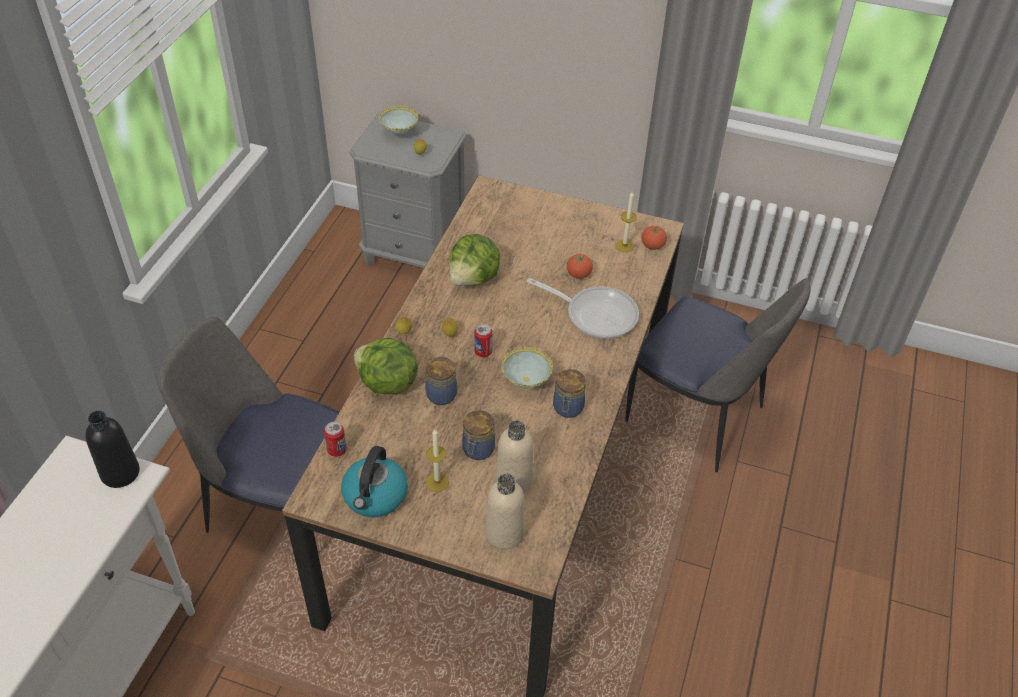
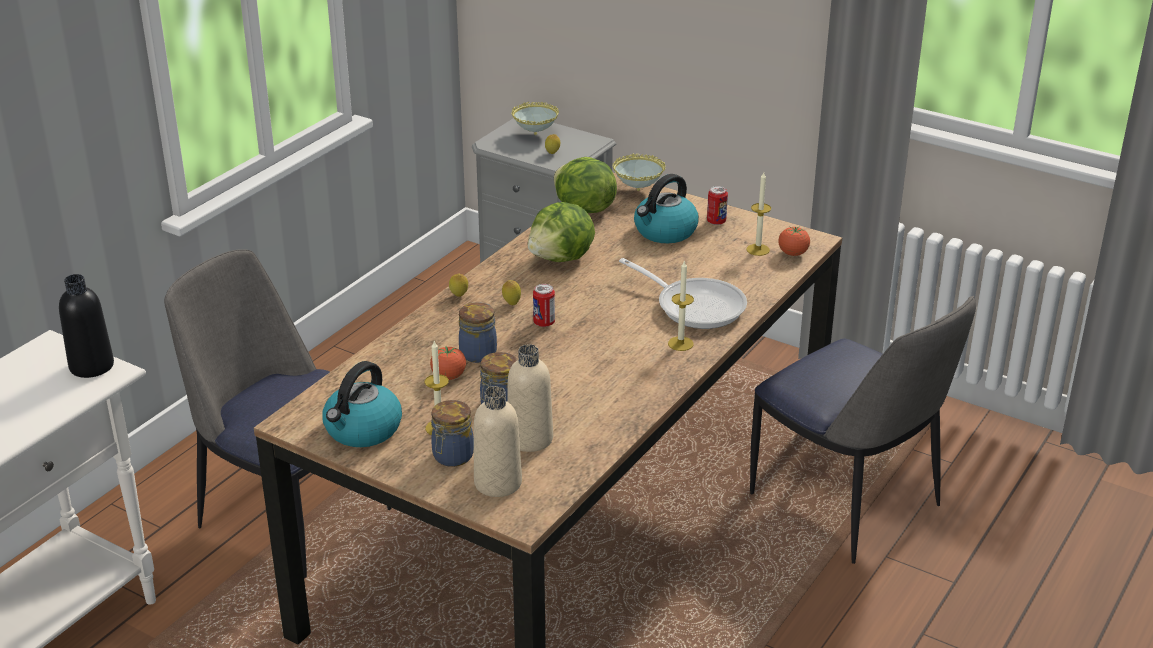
camera: 15 degrees right, 15 degrees down
(337, 450) = (337, 385): can -> can (716, 222)
(387, 383) = (419, 336): lettuce -> lettuce (583, 209)
(526, 383) = (582, 356): bowl -> bowl (638, 191)
(546, 237) = (665, 232): none -> kettle
(567, 408) = (623, 384): jar -> jar (452, 457)
(578, 275) = (689, 269): tomato -> tomato (448, 376)
(597, 357) = (680, 343): none -> candle

